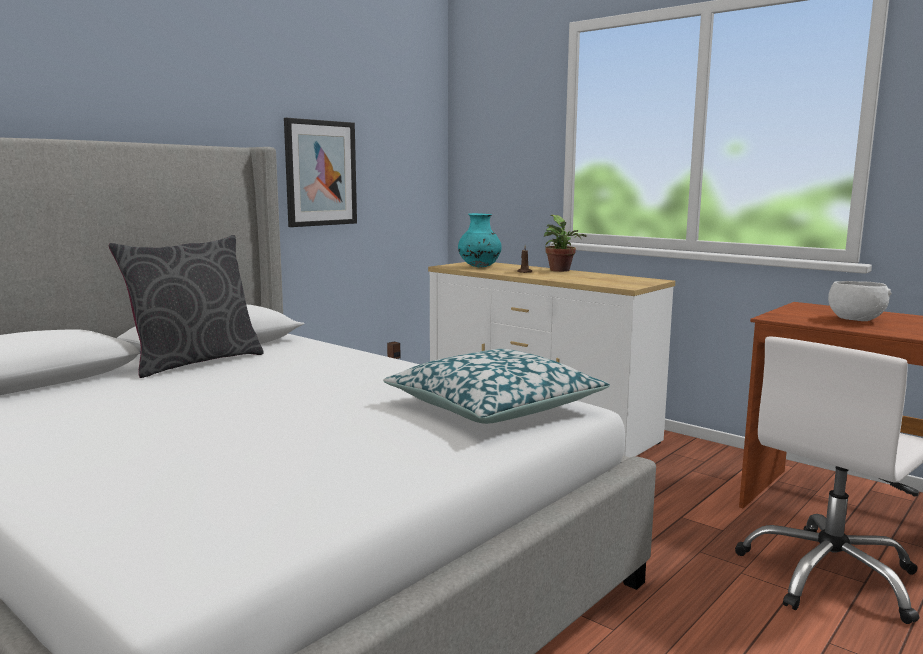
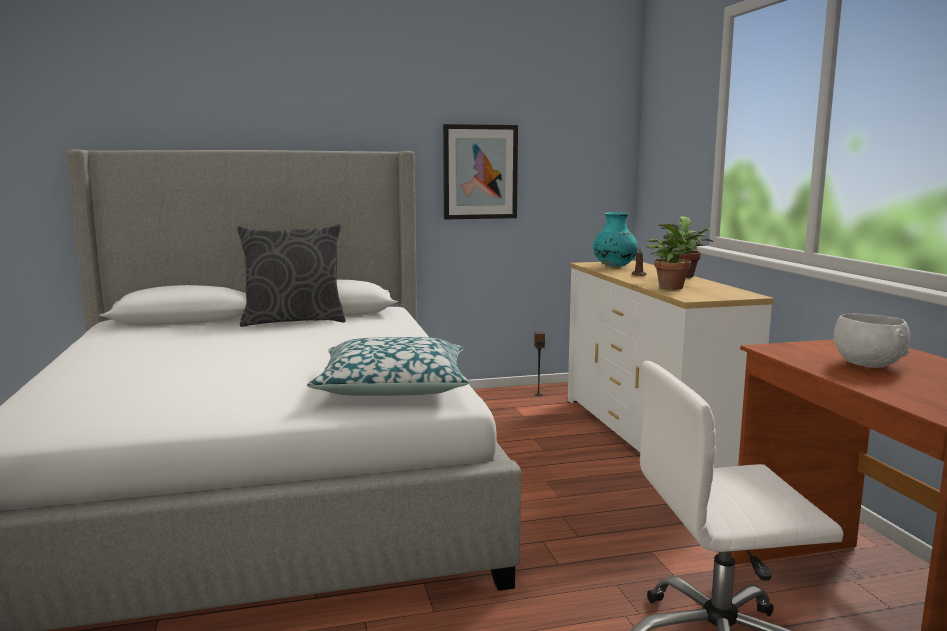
camera: 35 degrees right, 0 degrees up
(586, 279) = (674, 287): none -> potted plant

